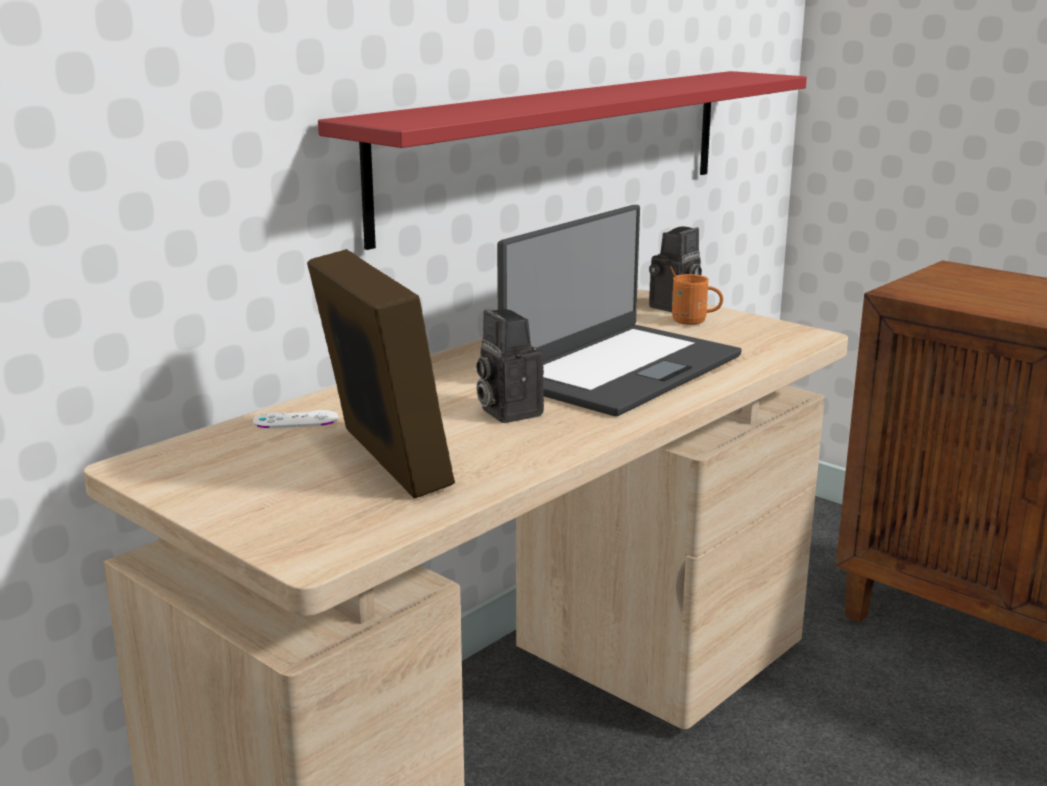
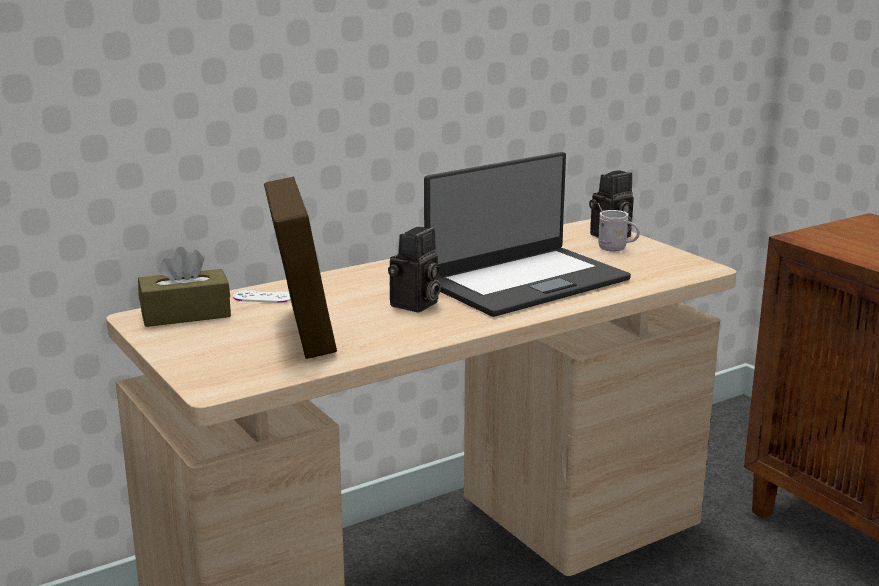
camera: 15 degrees right, 0 degrees up
(201, 454) = (185, 314): none -> brown tissue box
(506, 411) = (415, 305): camera -> camera turned 135 degrees counterclockwise
(561, 149) = (521, 103): red shelf -> none
(694, 322) = (616, 249): orange mug -> white mug

